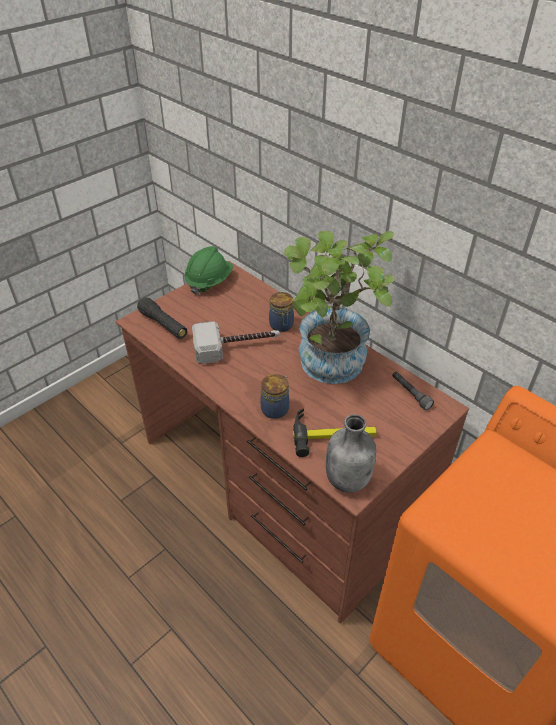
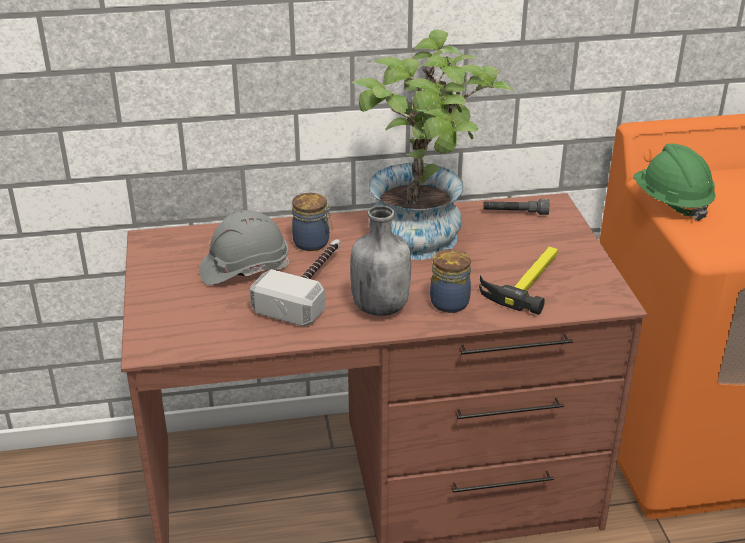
camera: 55 degrees left, 10 degrees down
(163, 325) = (190, 328): black flashlight -> none
(209, 281) = (151, 260): green hard hat -> green hard hat (671, 202)
(232, 314) = (244, 268): none -> grey hard hat
(348, 479) = (597, 297): grey bottle -> grey bottle (380, 307)

